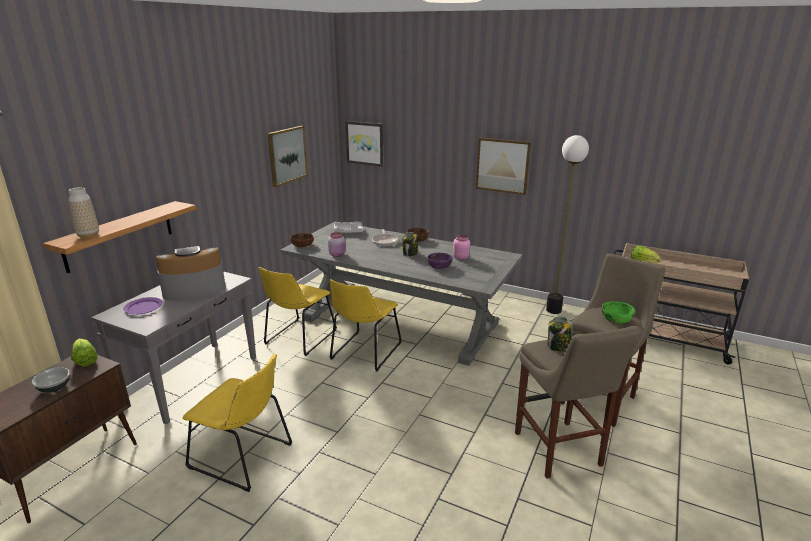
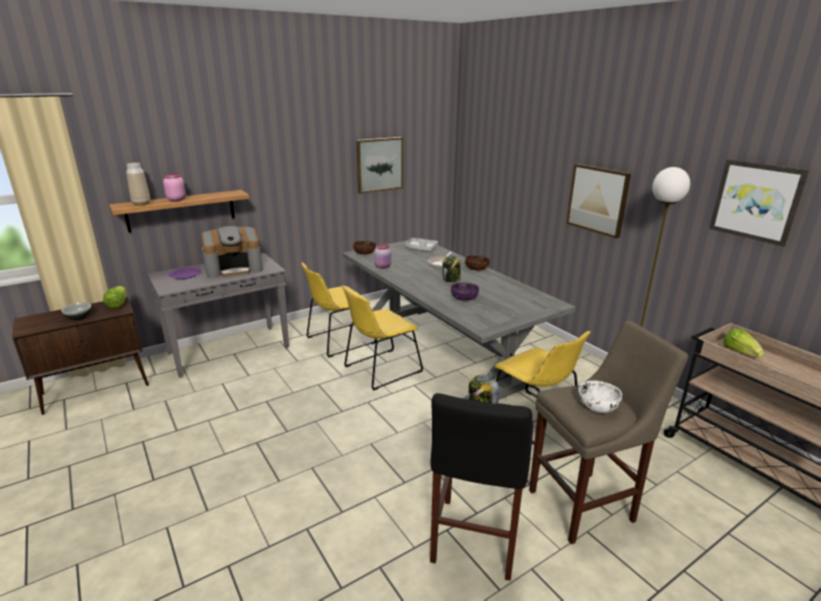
camera: 30 degrees right, 0 degrees up
(193, 289) = (234, 269): coffee machine -> coffee machine turned 150 degrees clockwise
(244, 457) = (201, 424): yellow chair -> yellow chair (534, 419)
(365, 143) = (474, 162): picture -> picture (756, 201)
(460, 257) = (499, 294): pink jar -> pink jar (176, 199)
(559, 452) = (474, 541): beige stool -> black stool
(615, 319) = (597, 406): green bowl -> white bowl

